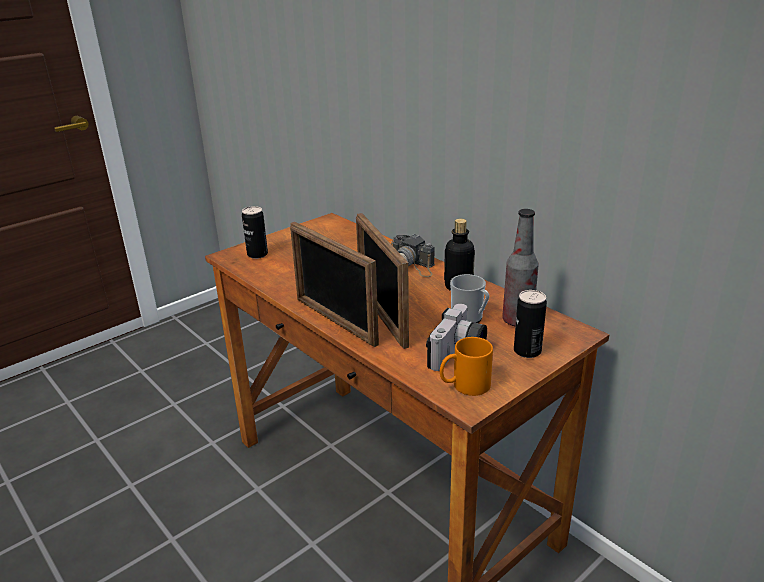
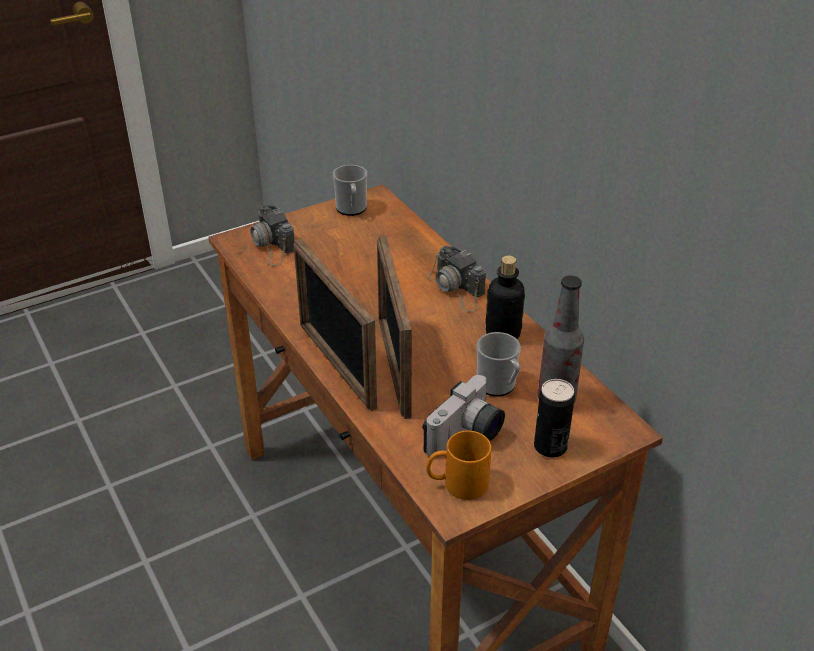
camera: 10 degrees right, 10 degrees up
(257, 254) = (271, 244): can -> camera
(313, 228) = (351, 209): none -> mug

